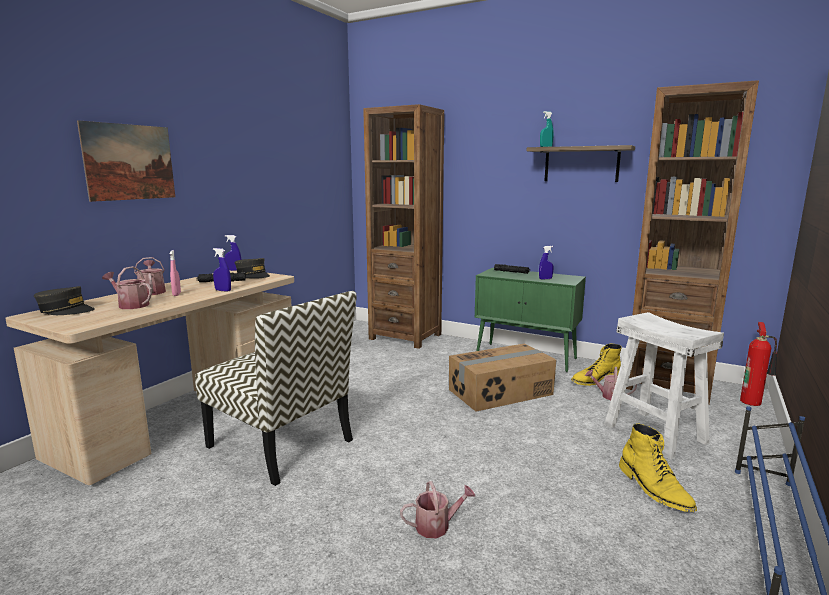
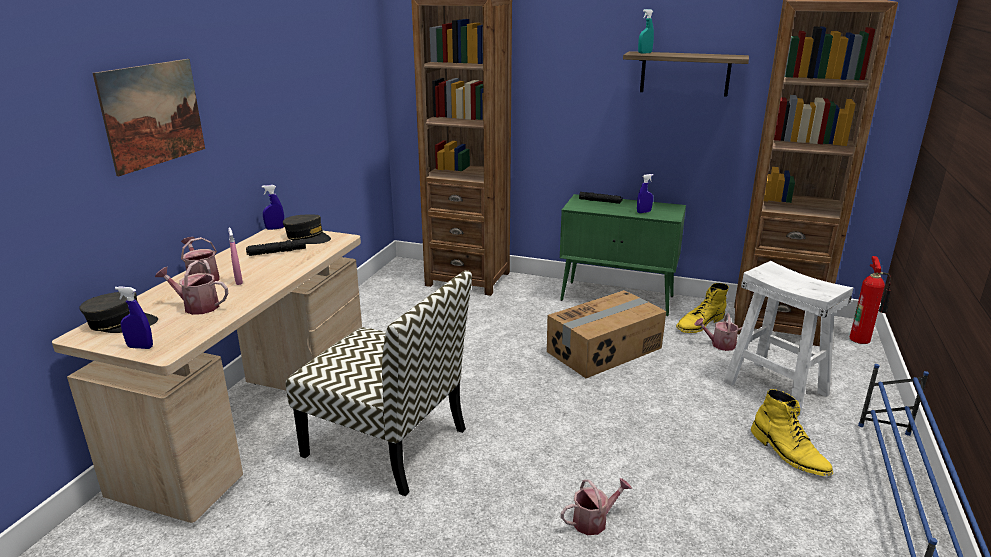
camera: 10 degrees left, 10 degrees up
(223, 290) = (292, 270): blue spray bottle -> blue spray bottle (140, 347)

